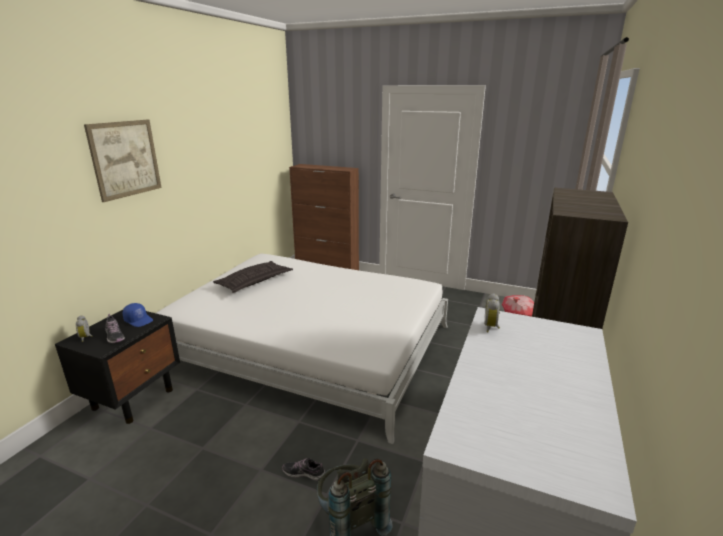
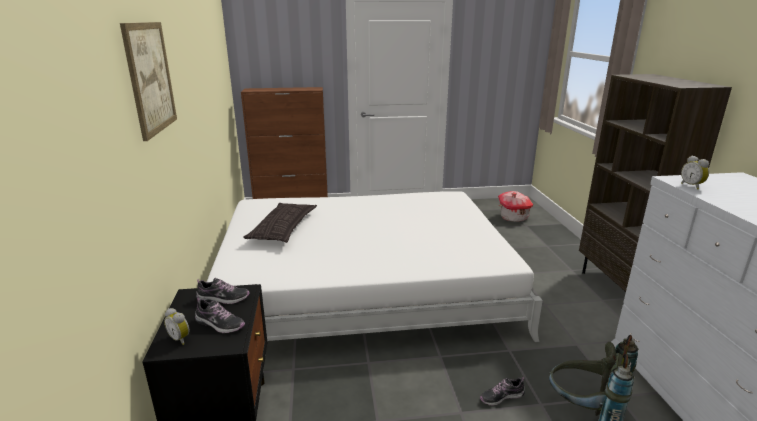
camera: 30 degrees left, 0 degrees up
(139, 320) = (223, 299): blue cap -> shoe

